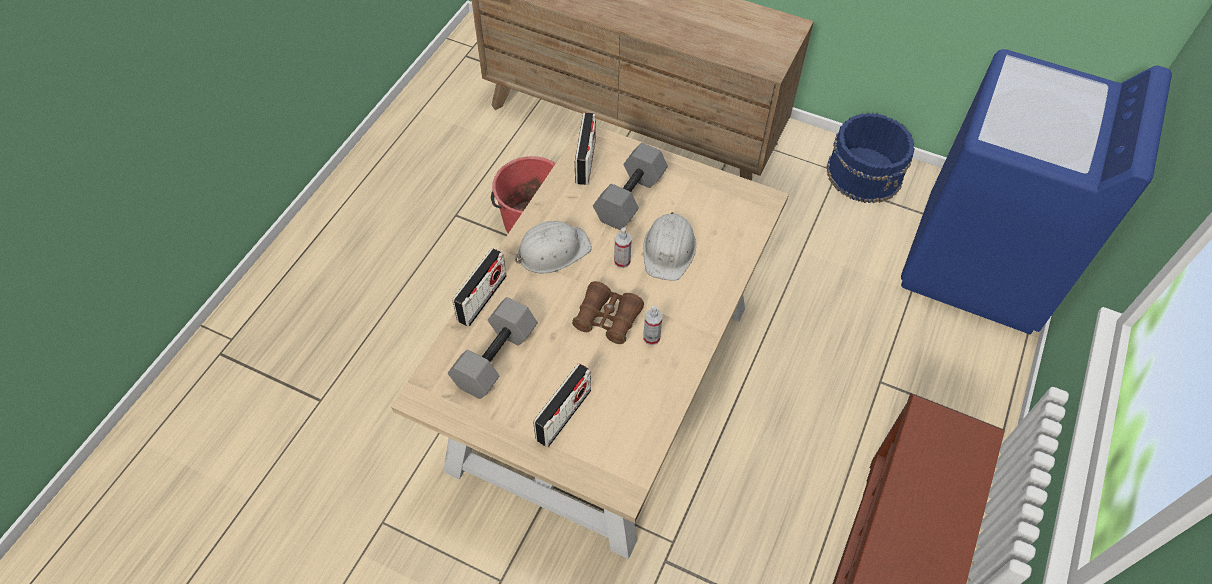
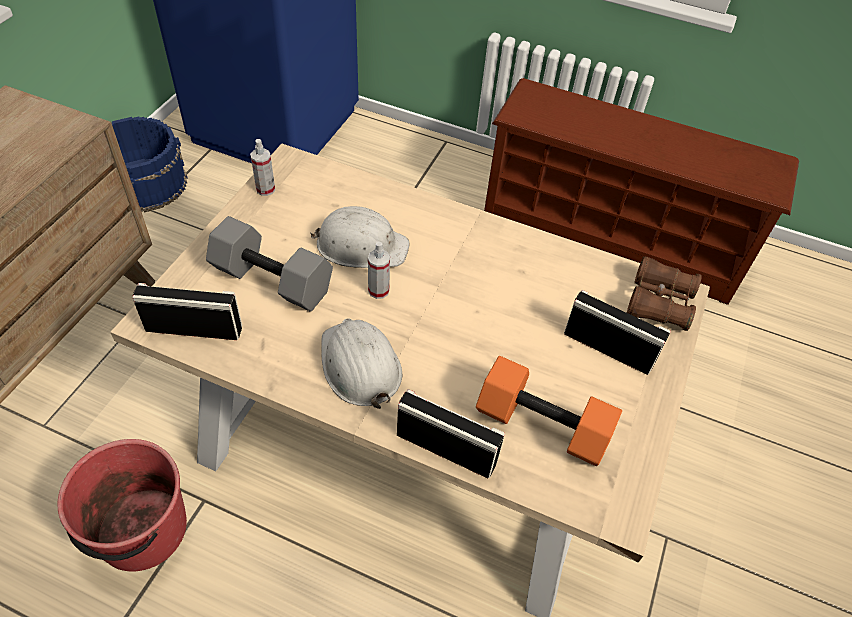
camera: 95 degrees left, 5 degrees down
(494, 356) = (540, 426): grey dumbbell -> orange dumbbell
(607, 319) = (467, 306): brown binoculars -> brown binoculars (659, 303)
(651, 337) = (490, 266): spray bottle -> spray bottle (265, 189)

